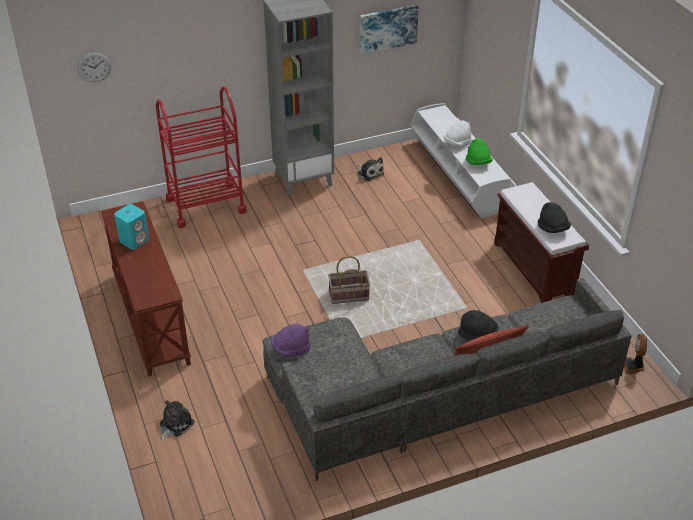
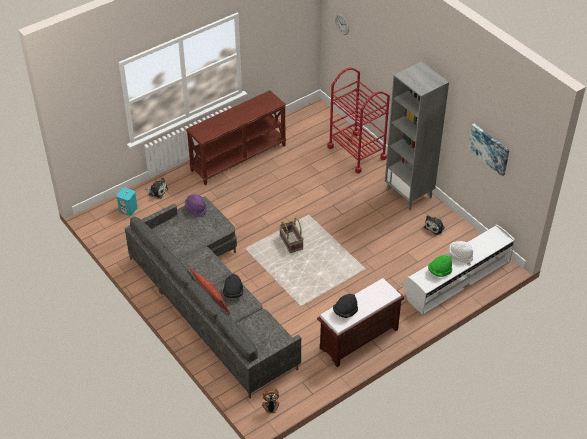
camera: 75 degrees right, 5 degrees up
(134, 240) = (246, 111): turquoise speaker -> turquoise speaker (128, 209)

